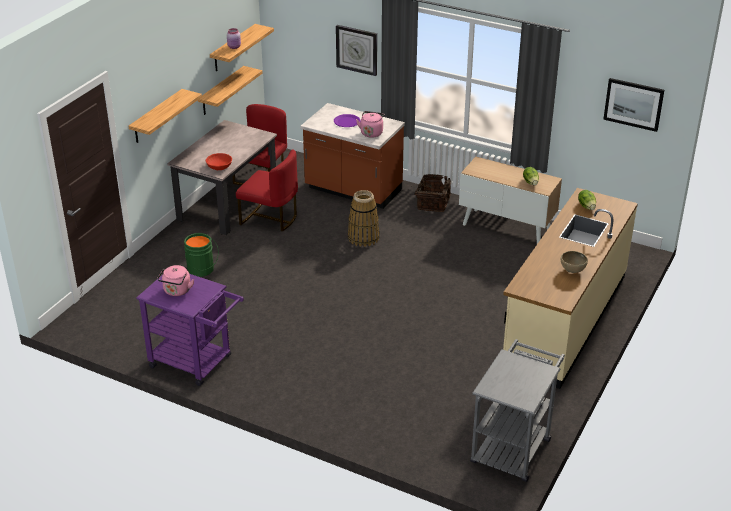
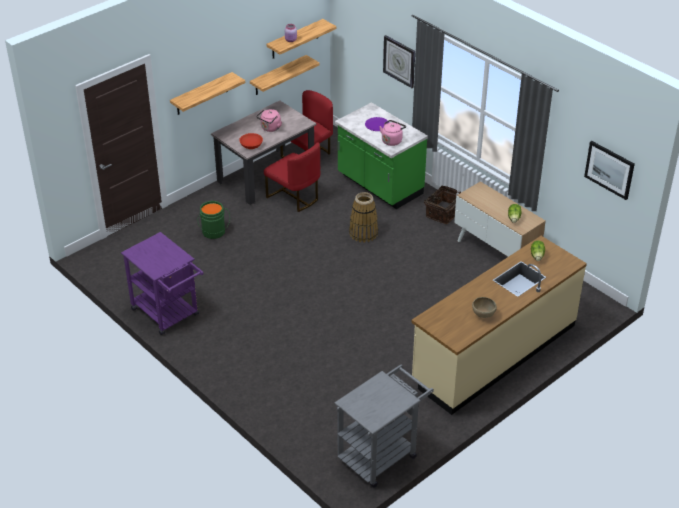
camera: 20 degrees right, 5 degrees up
(177, 291) = (153, 254): pink kettle -> pink kettle (270, 128)
(353, 190) = (379, 185): brown counter -> green counter

